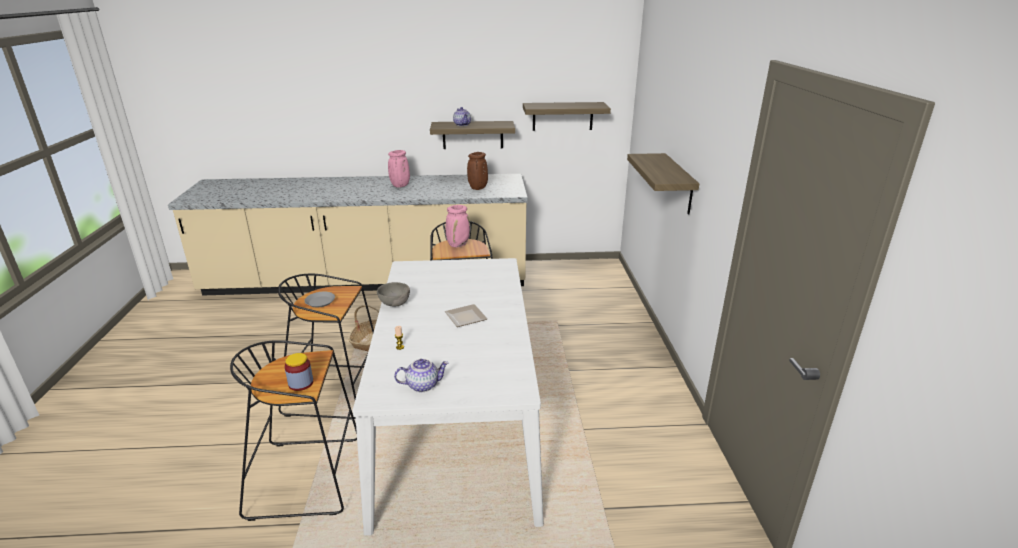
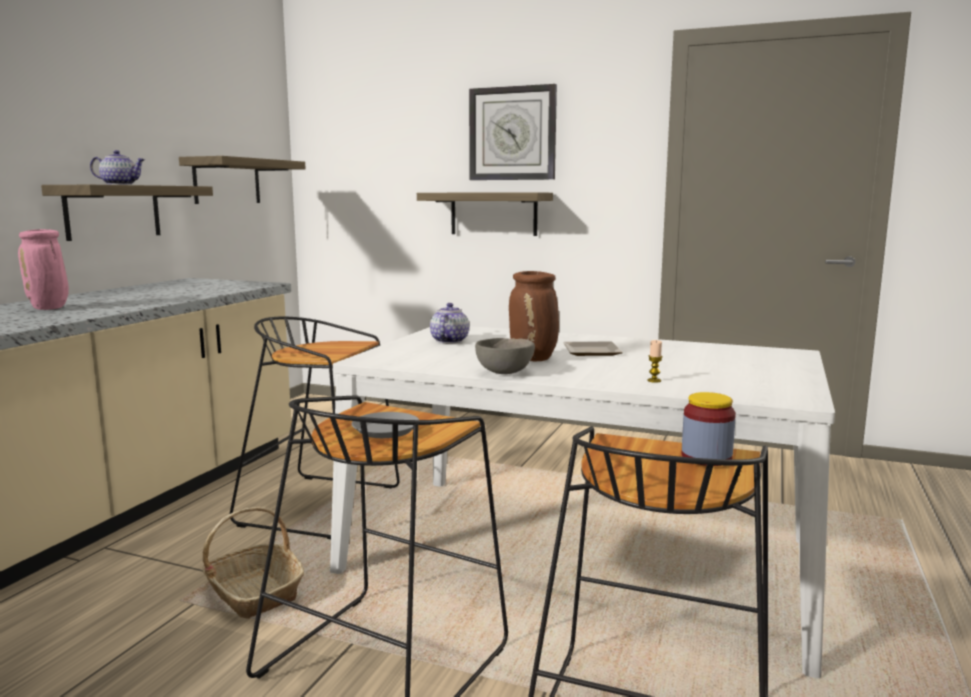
camera: 65 degrees left, 15 degrees down
(423, 385) = (768, 379): teapot -> teapot (448, 341)
(458, 244) = (310, 348): pink vase -> none
(478, 188) = (196, 289): brown vase -> brown vase (534, 359)
(693, 122) = (512, 134): none -> wall clock

